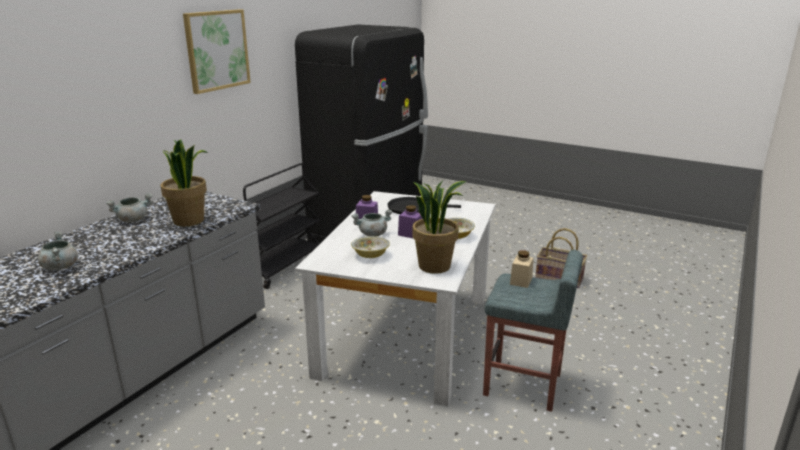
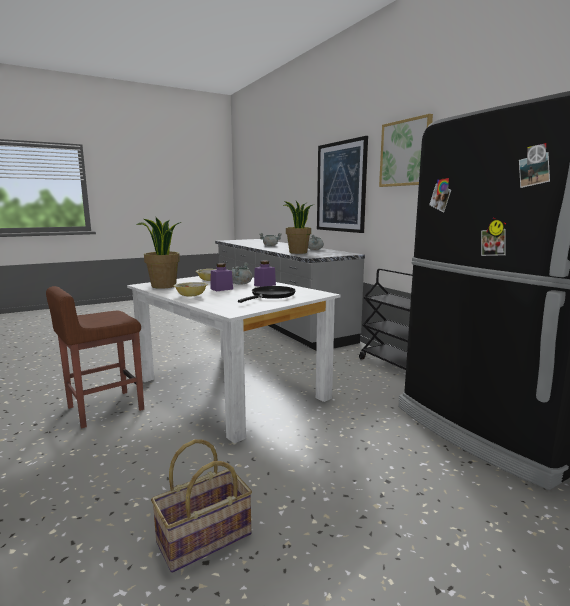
camera: 120 degrees right, 10 degrees down
(115, 106) = (341, 187): none -> picture
(521, 281) = (114, 320): beige jar -> none
(524, 385) = (104, 408): grey stool -> brown stool

